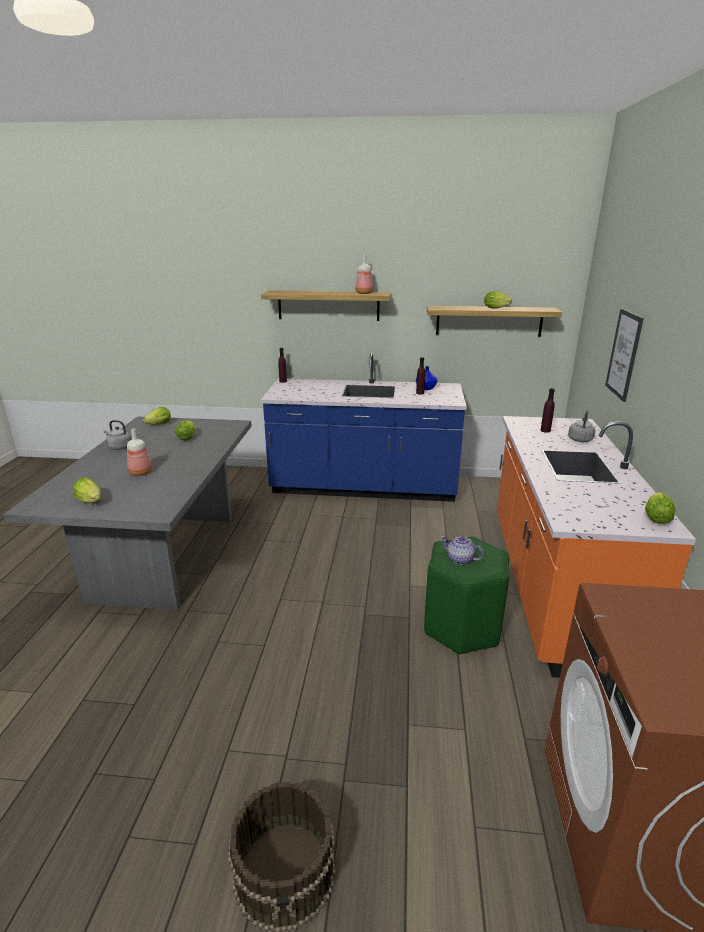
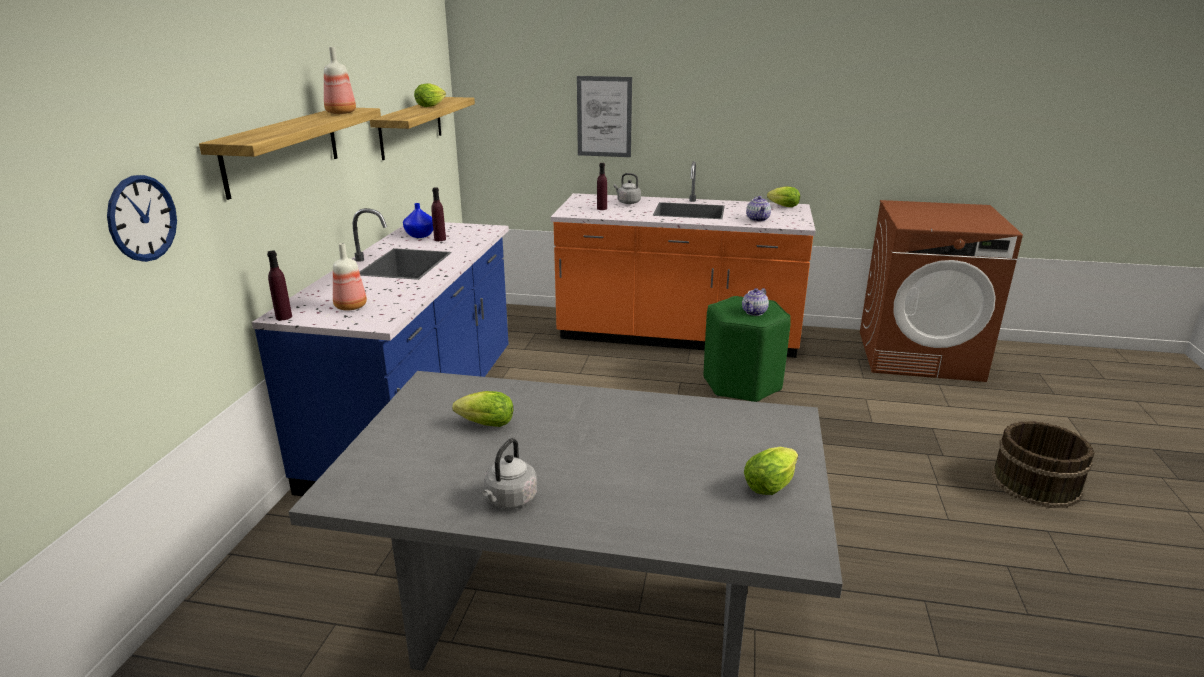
camera: 85 degrees left, 0 degrees up
(139, 473) = (650, 454): bottle -> bottle (350, 307)
(157, 425) = (385, 469): lettuce -> none
(229, 313) = (142, 218): none -> wall clock
(573, 499) = (758, 219): none -> teapot

